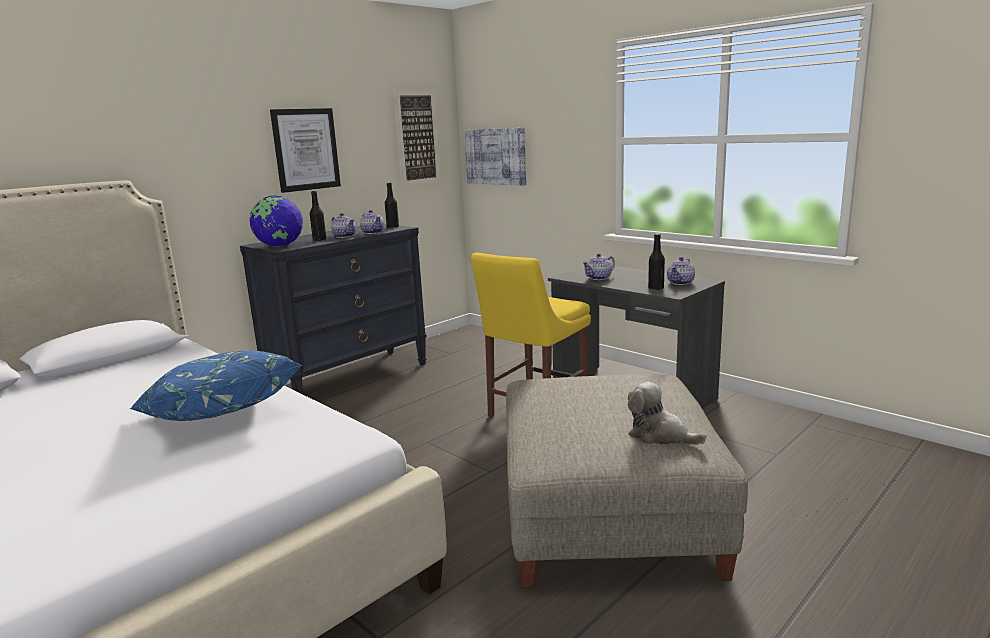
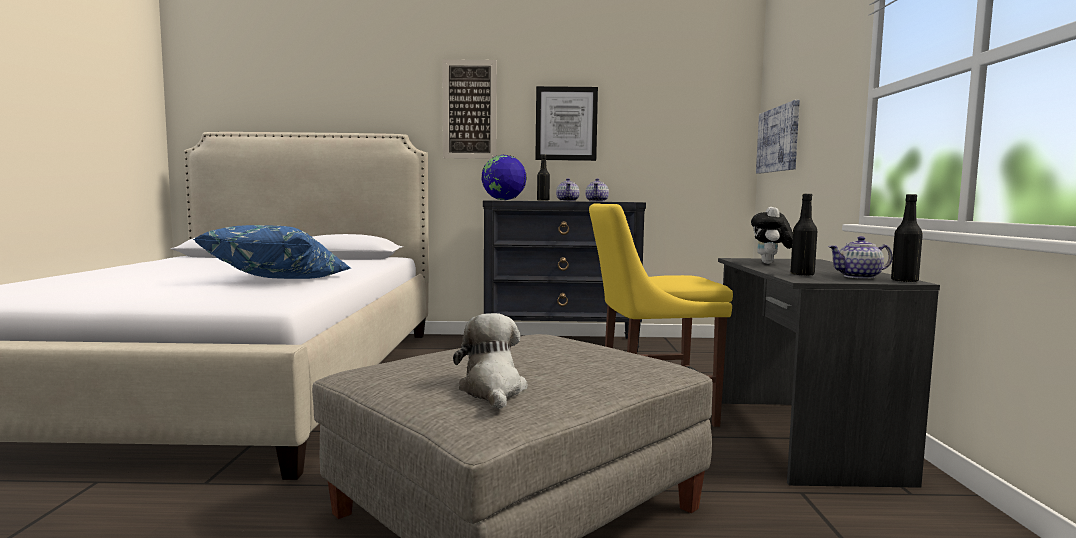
camera: 45 degrees right, 10 degrees down
(393, 227) = (628, 201): black bottle -> black bottle (904, 281)
(417, 137) = (699, 121): picture -> picture (469, 109)
(599, 278) = (770, 263): teapot -> plush toy

